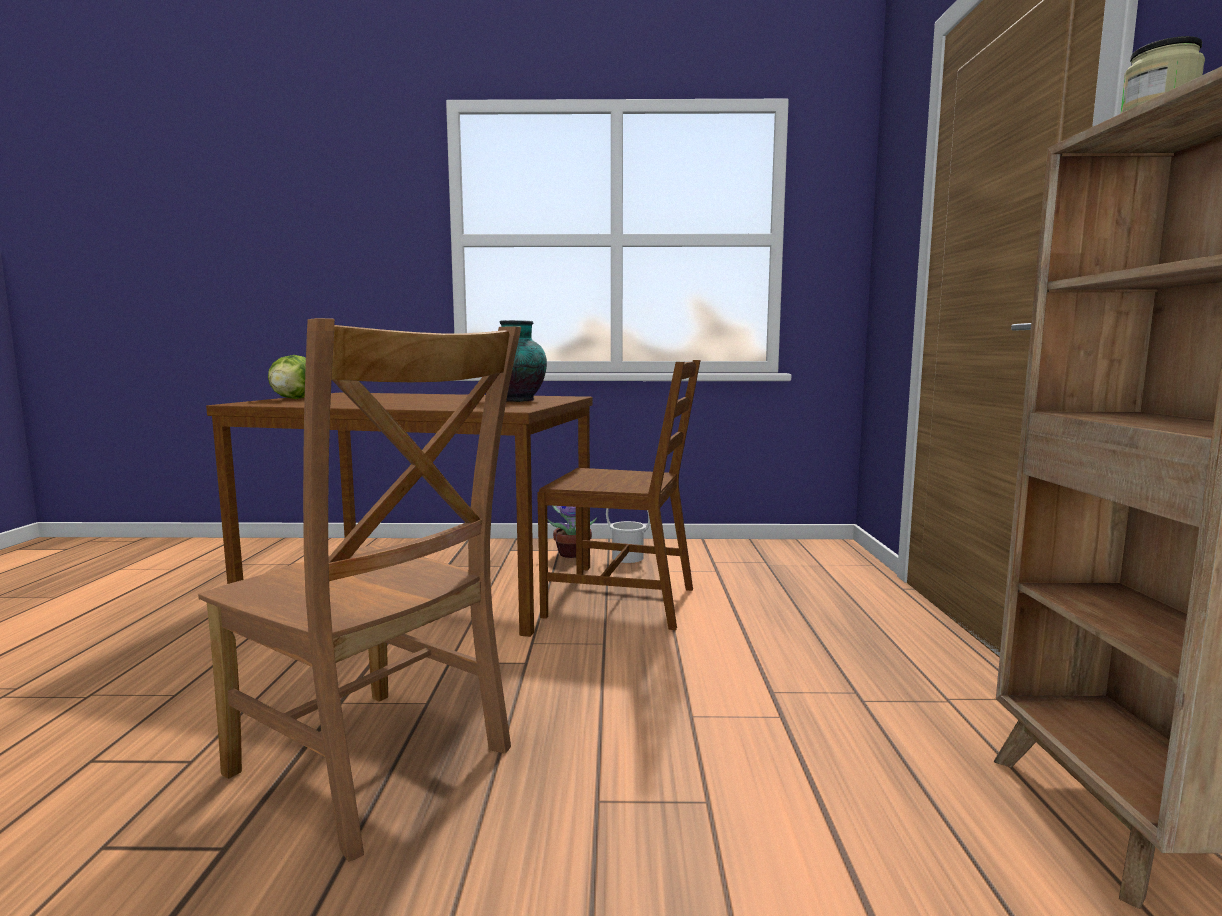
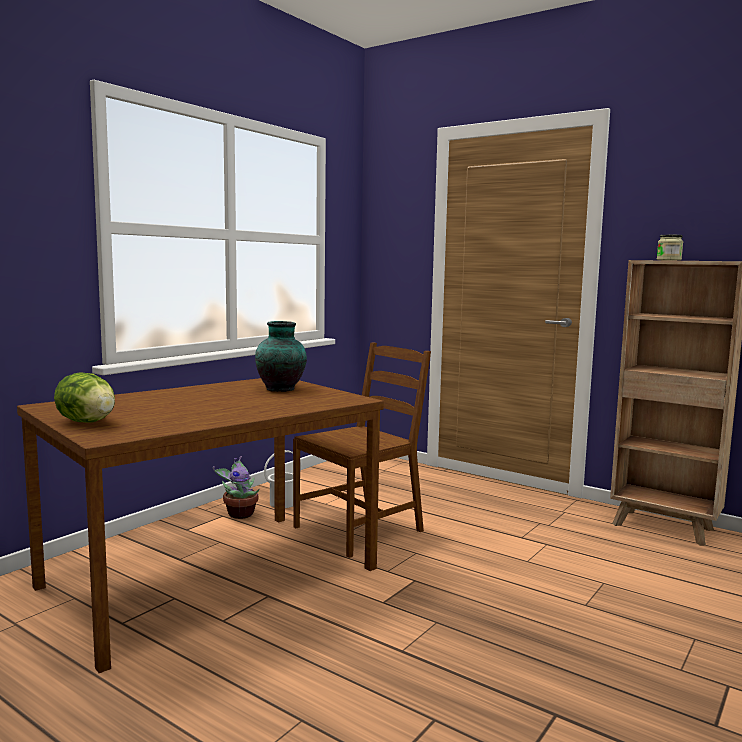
camera: 55 degrees left, 0 degrees up
(376, 766) = (503, 653): brown chair -> none

